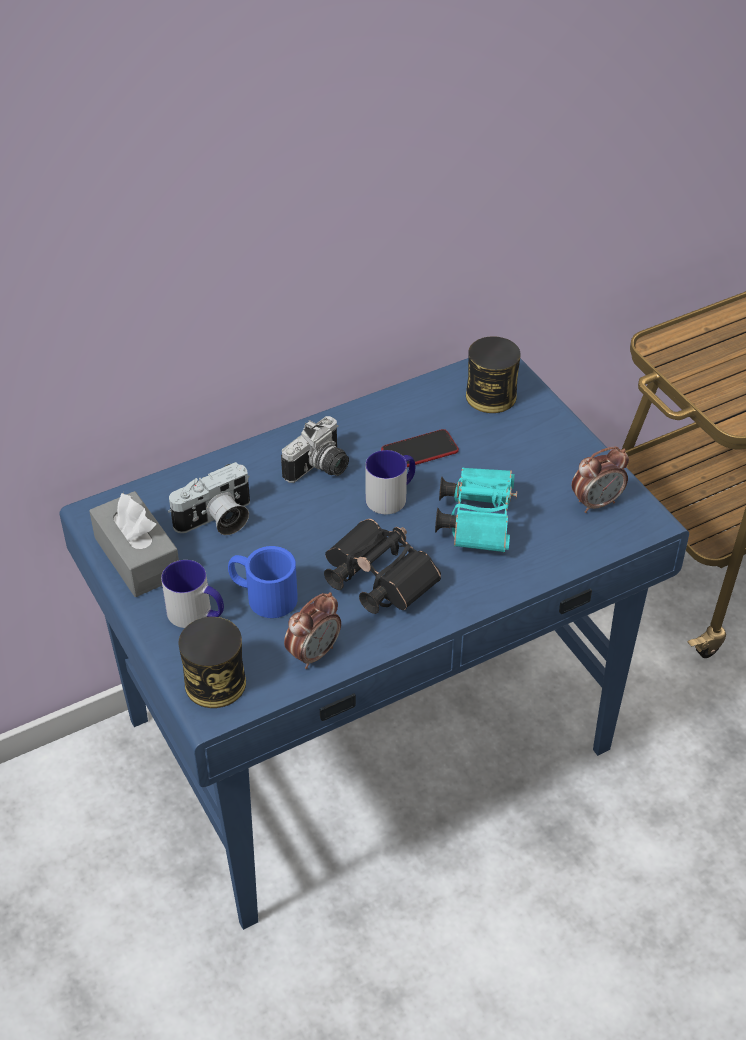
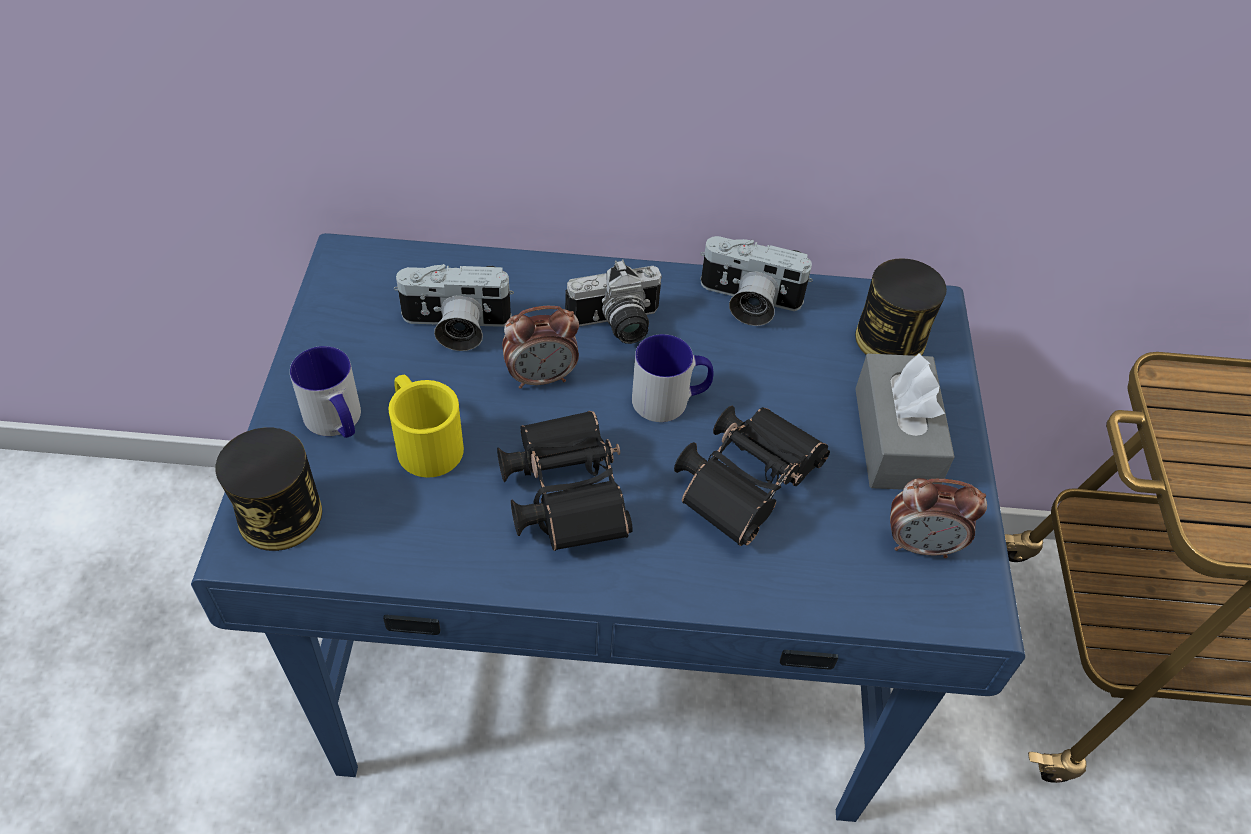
camera: 30 degrees right, 5 degrees up
(137, 557) = (339, 324): grey tissue box -> grey tissue box (895, 438)
(262, 596) = (423, 440): blue mug -> yellow mug
(314, 653) = (415, 543): alarm clock -> alarm clock (541, 377)
(388, 415) = (747, 302): none -> camera
(419, 451) = (748, 362): phone -> none
(477, 519) = (748, 483): turquoise binoculars -> black binoculars

